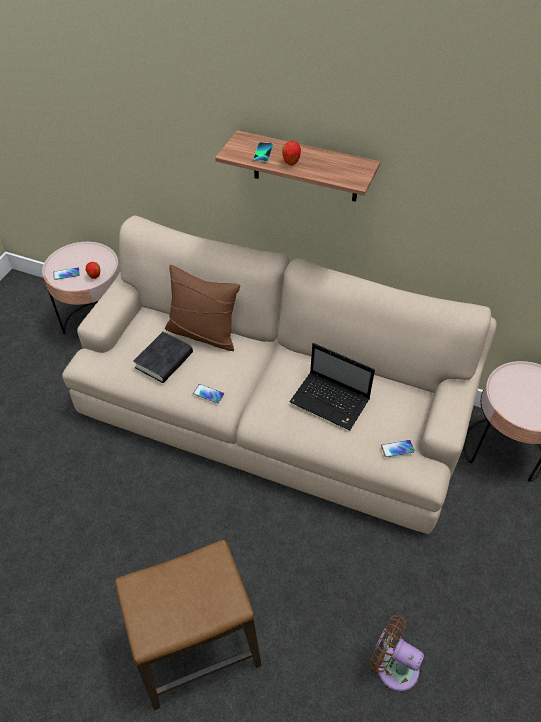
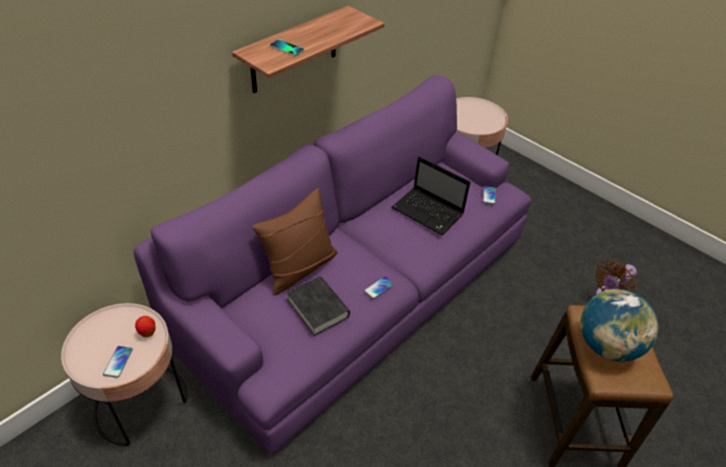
camera: 70 degrees left, 5 degrees down
(180, 583) = (606, 345): none -> globe
(271, 412) = (358, 289): beige sofa -> purple sofa
(291, 163) = (316, 40): apple -> none
(331, 402) = (429, 212): laptop -> laptop turned 75 degrees clockwise

